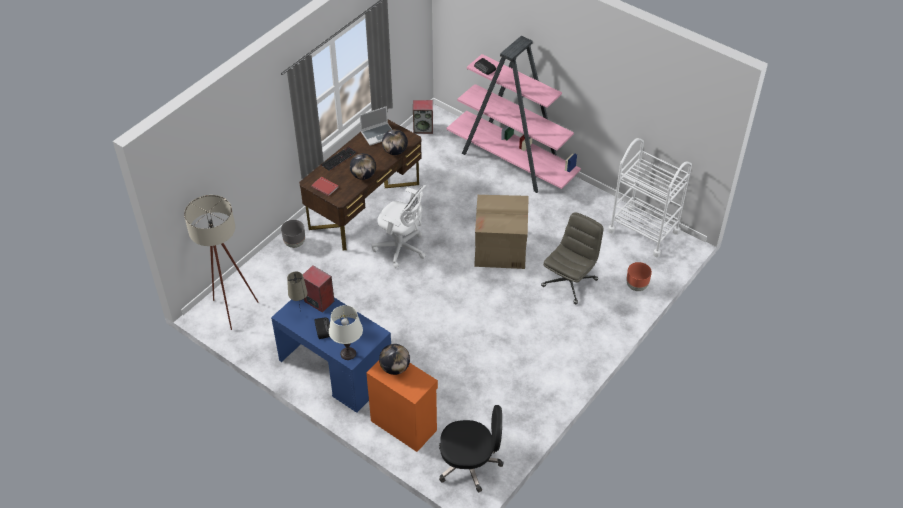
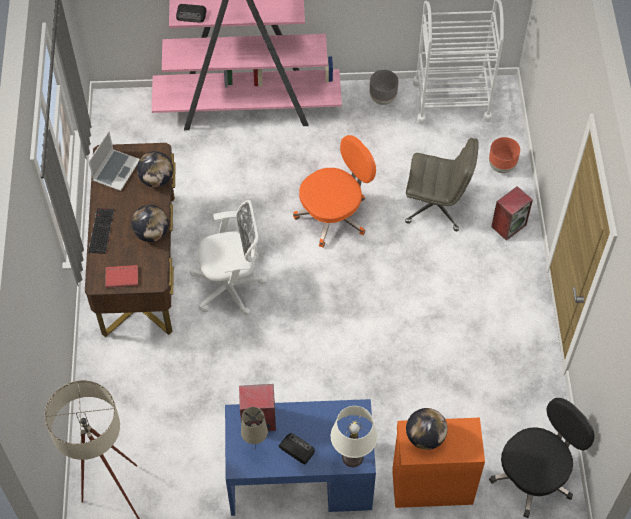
camera: 40 degrees left, 10 degrees up
(295, 243) = (106, 364): grey planter -> grey planter (383, 98)
(423, 128) = (111, 126): speaker -> speaker (508, 225)
(501, 249) = (334, 215): cardboard box -> orange office chair
(569, 282) = (436, 206): grey office chair -> grey office chair turned 105 degrees clockwise

